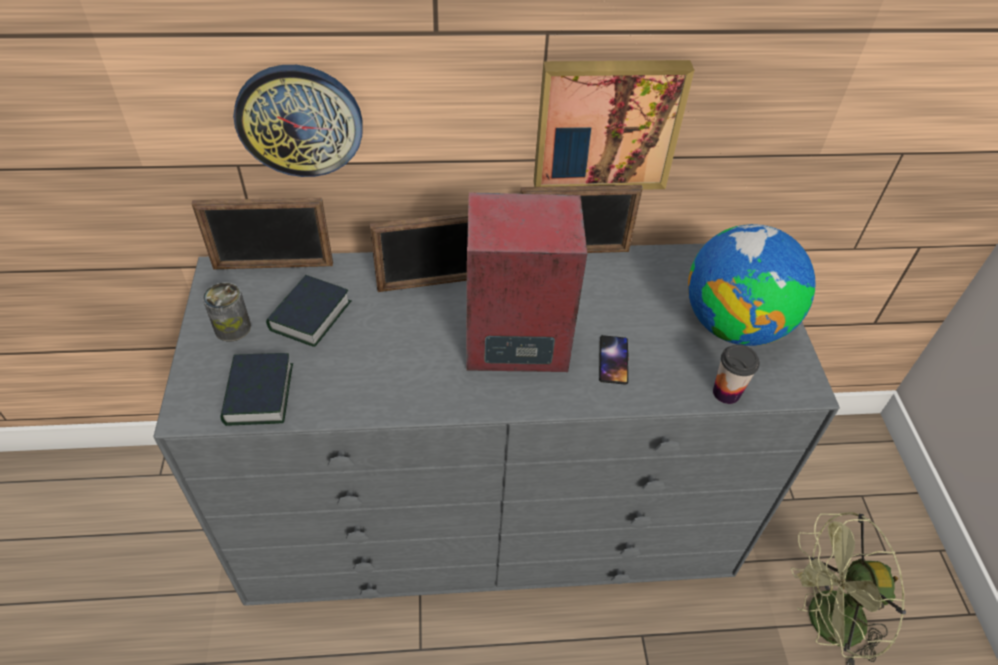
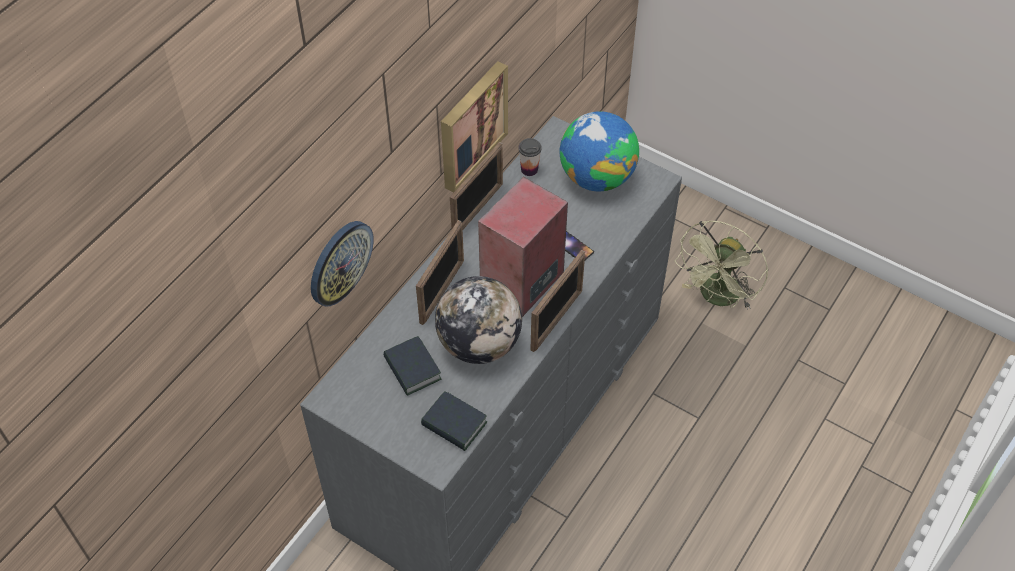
camera: 50 degrees left, 5 degrees up
(232, 328) = (386, 414): can -> none
(273, 266) = (349, 367): picture frame -> picture frame (557, 320)
(393, 353) = (479, 344): none -> globe
(726, 392) = (635, 215): cup -> cup (529, 169)

